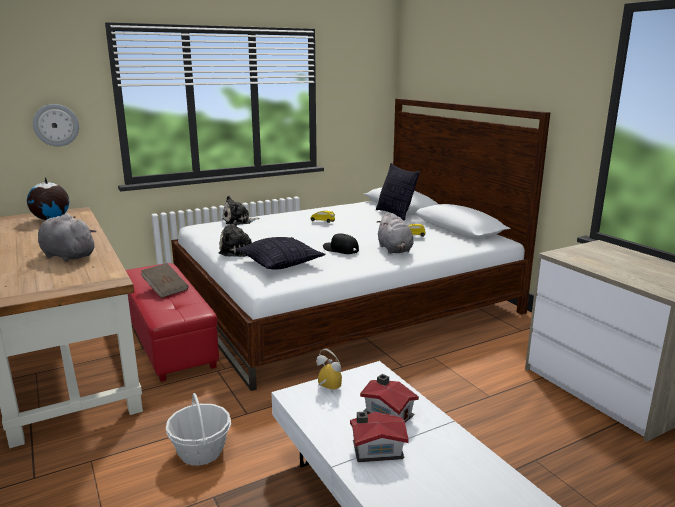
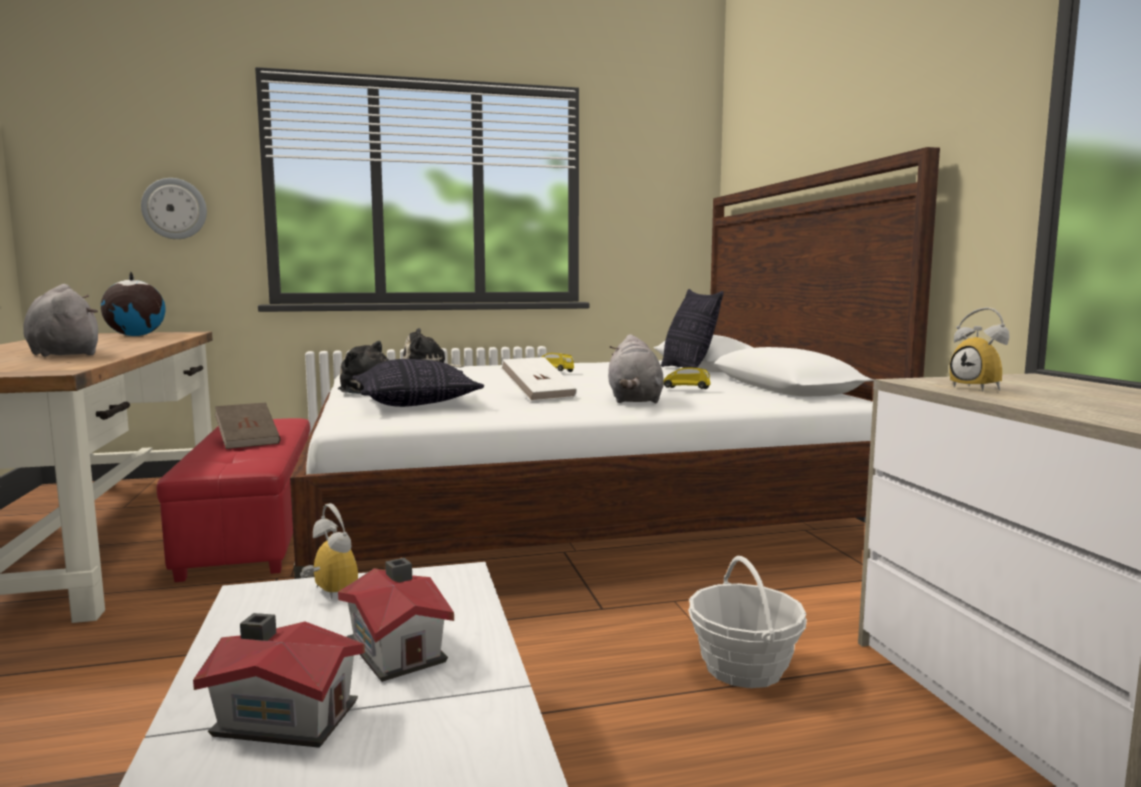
camera: 15 degrees right, 10 degrees down
(201, 451) = (107, 698): basket -> basket (744, 668)
(340, 250) = (538, 395): black cap -> white book
(588, 260) = (981, 388): none -> alarm clock

